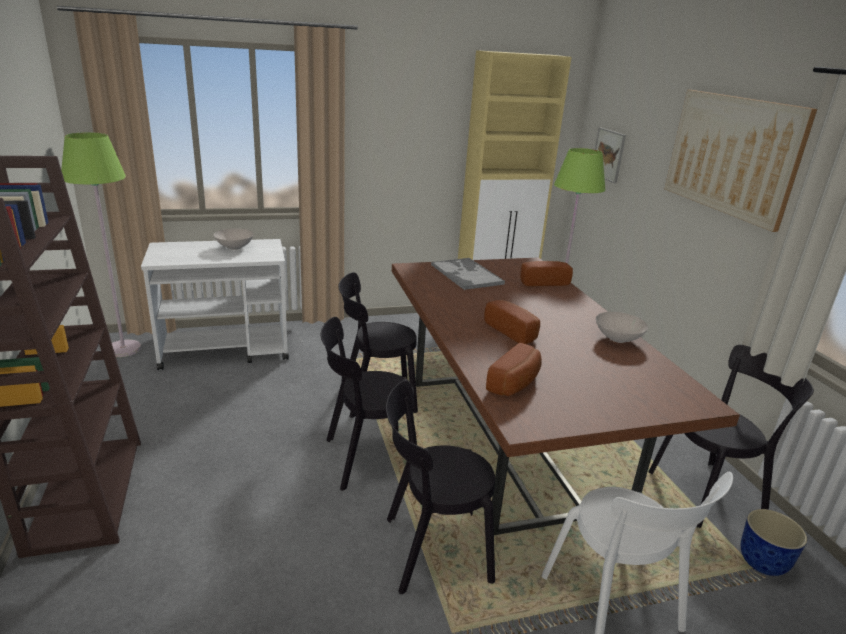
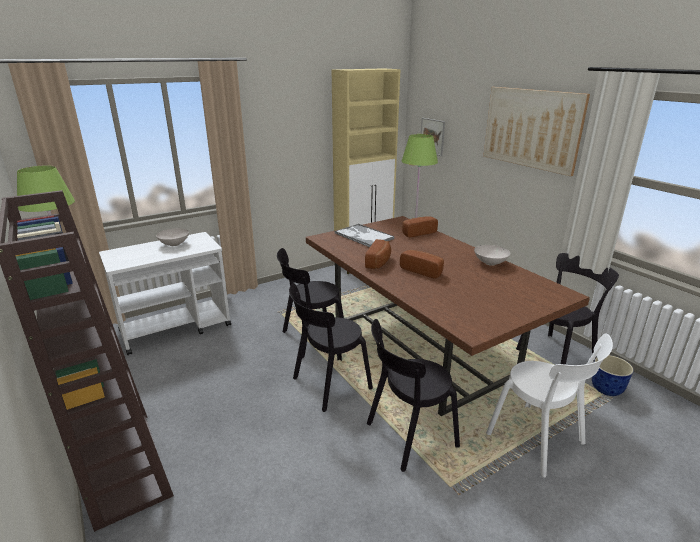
camera: 15 degrees left, 0 degrees up
(516, 383) = (449, 305): bread -> bread (379, 262)

